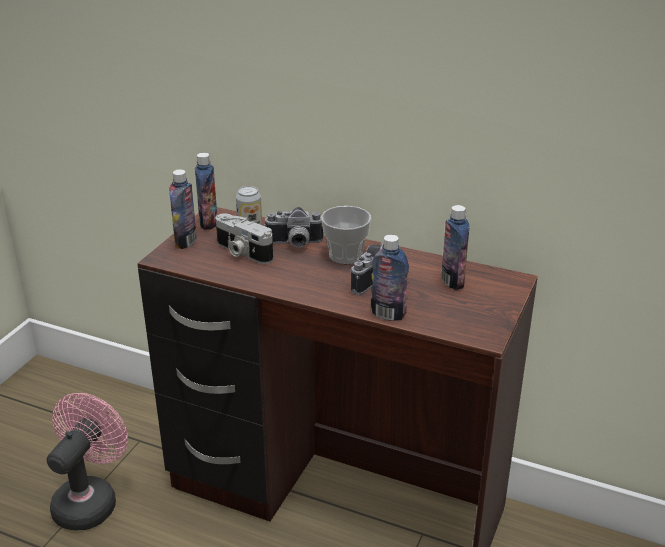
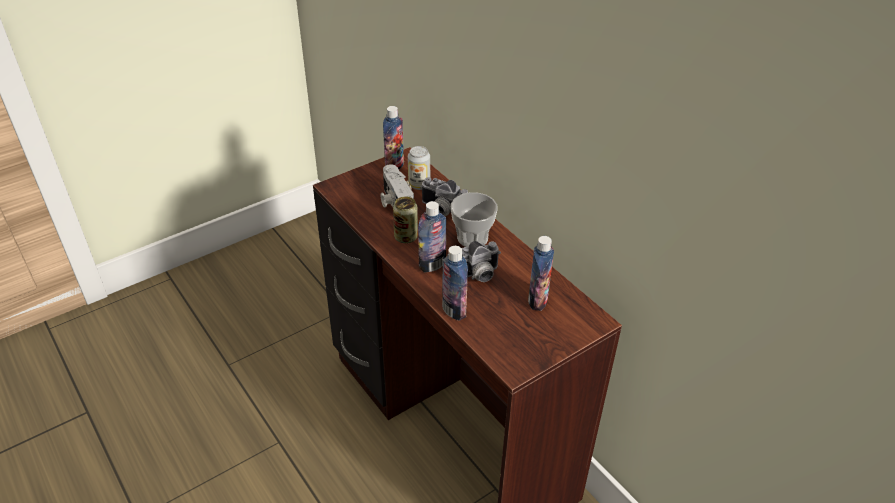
camera: 30 degrees right, 10 degrees up
(90, 500) = (280, 342): pink fan -> none
(186, 242) = (362, 178): bottle -> bottle (432, 264)
(281, 274) = (406, 237): none -> can

